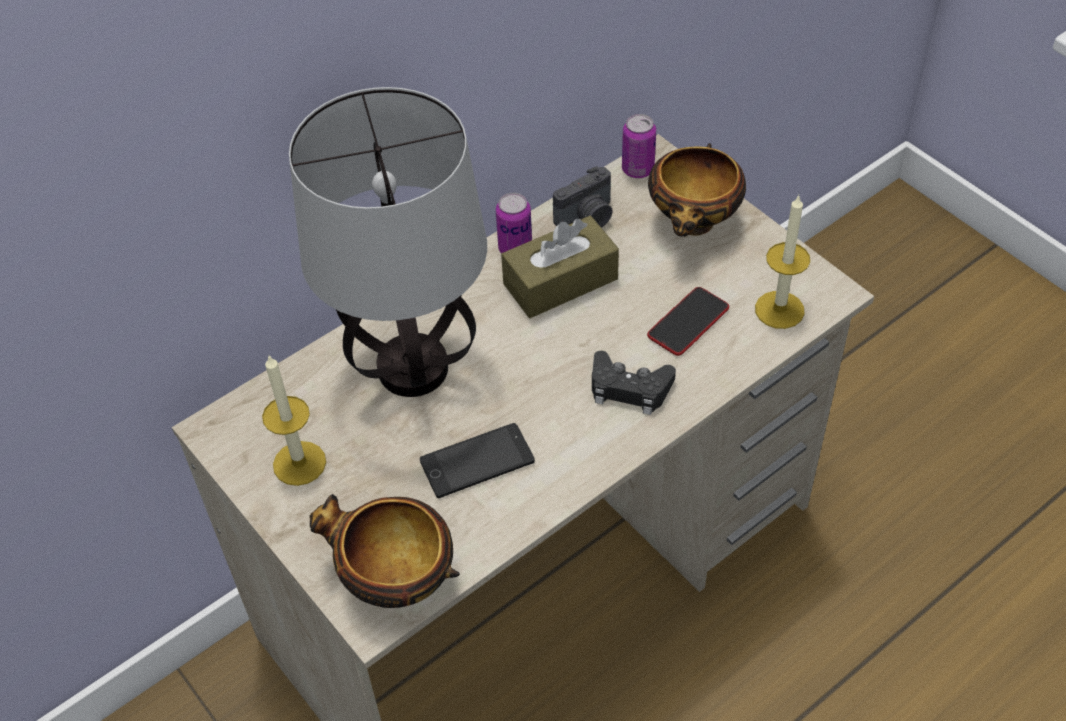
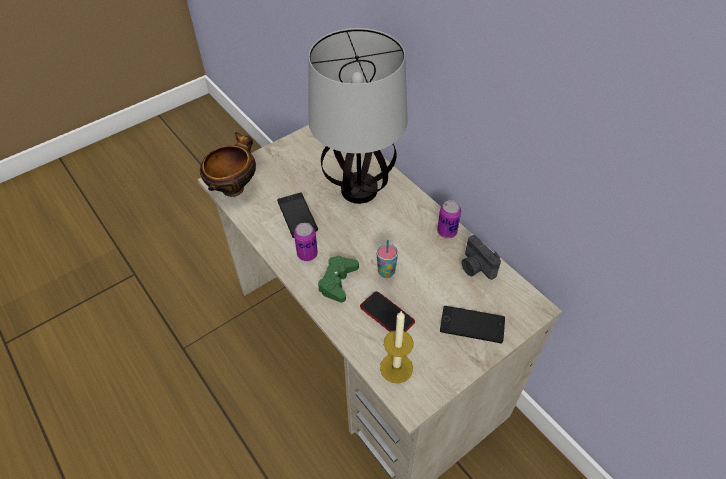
camera: 90 degrees right, 0 degrees up
(299, 463) = (306, 153): candle -> none
(560, 281) = (421, 252): brown tissue box -> none
(605, 325) = (386, 272): none -> cup
(629, 388) = (338, 281): black game controller -> green game controller
(637, 169) = (523, 296): can -> can (307, 254)
(694, 225) = (472, 325): bowl -> phone

